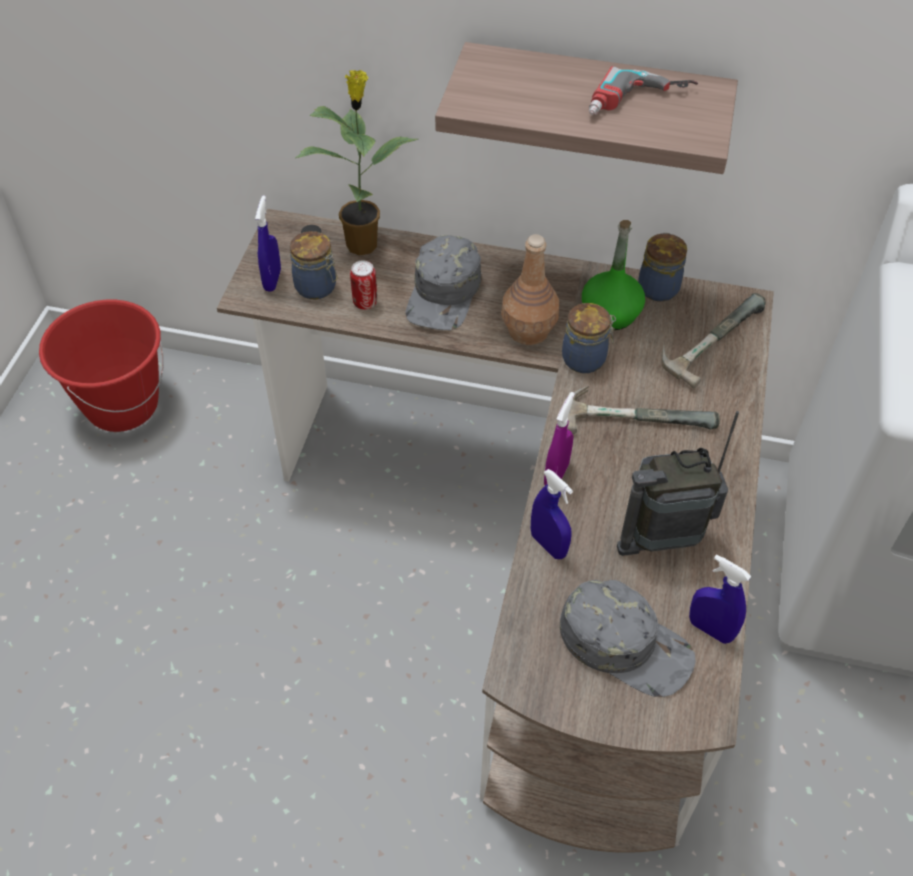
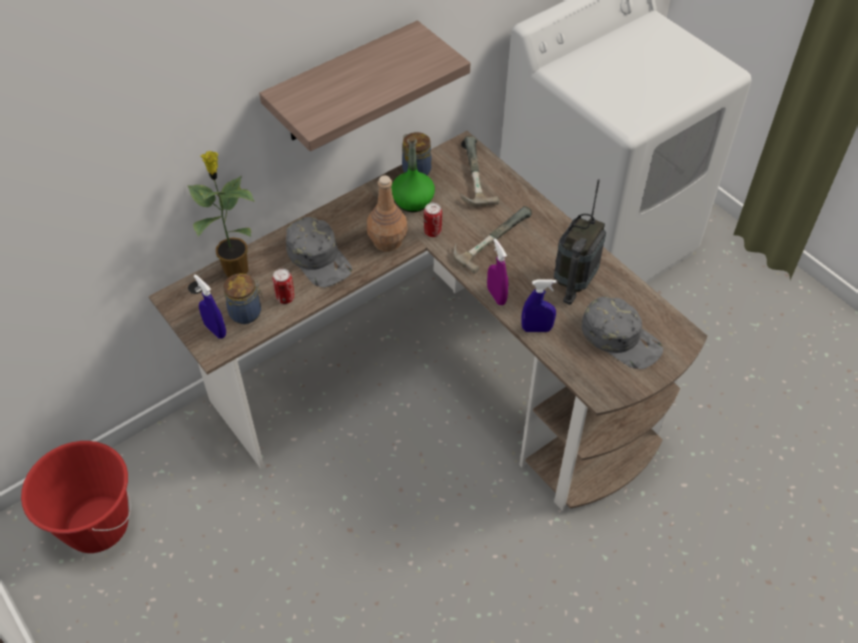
camera: 50 degrees left, 0 degrees up
(585, 359) = (432, 232): jar -> can
(625, 643) = (621, 338): grey cap -> grey cap turned 60 degrees clockwise
(640, 104) = (395, 63): power drill -> none
(710, 629) = (641, 301): blue spray bottle -> none

